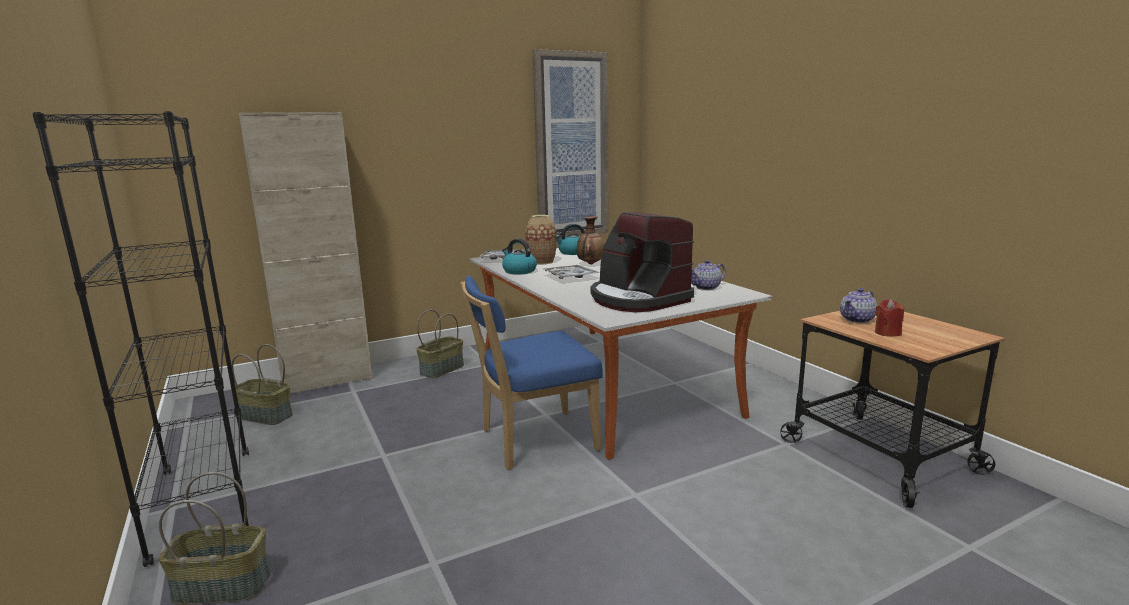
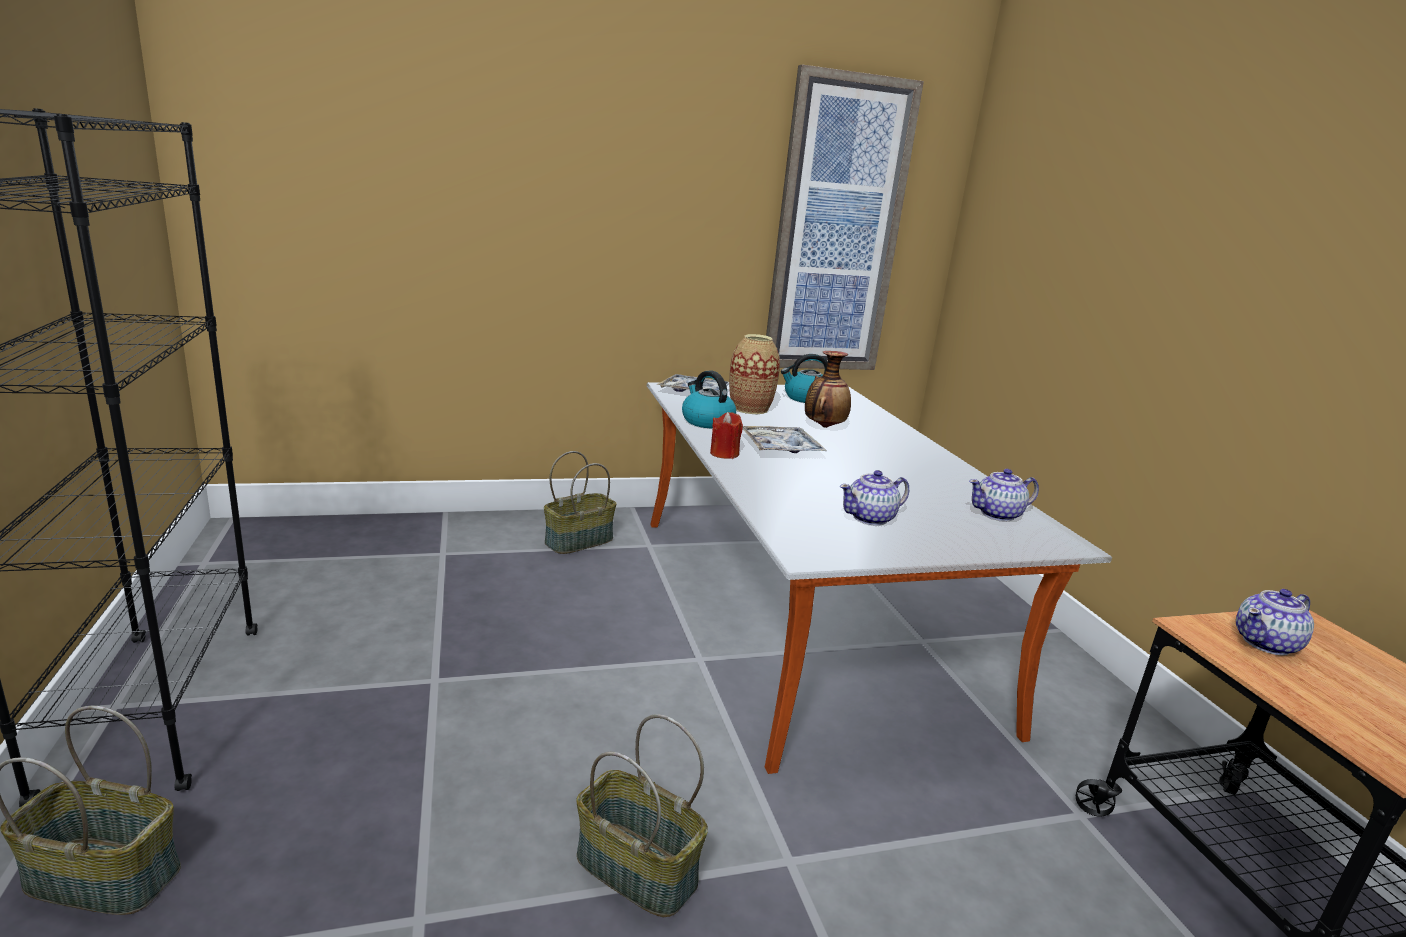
camera: 10 degrees right, 5 degrees up
(264, 416) = (307, 571): basket -> basket (634, 870)
(327, 380) = (416, 527): beige cabinet -> none
(533, 441) = (663, 706): blue chair -> none
(638, 299) = (871, 518): coffee machine -> teapot
(887, 333) = (1323, 693): red candle -> red candle (724, 454)

